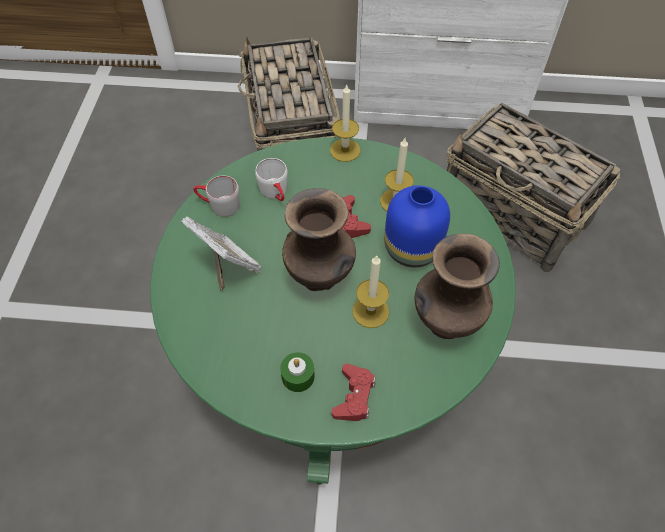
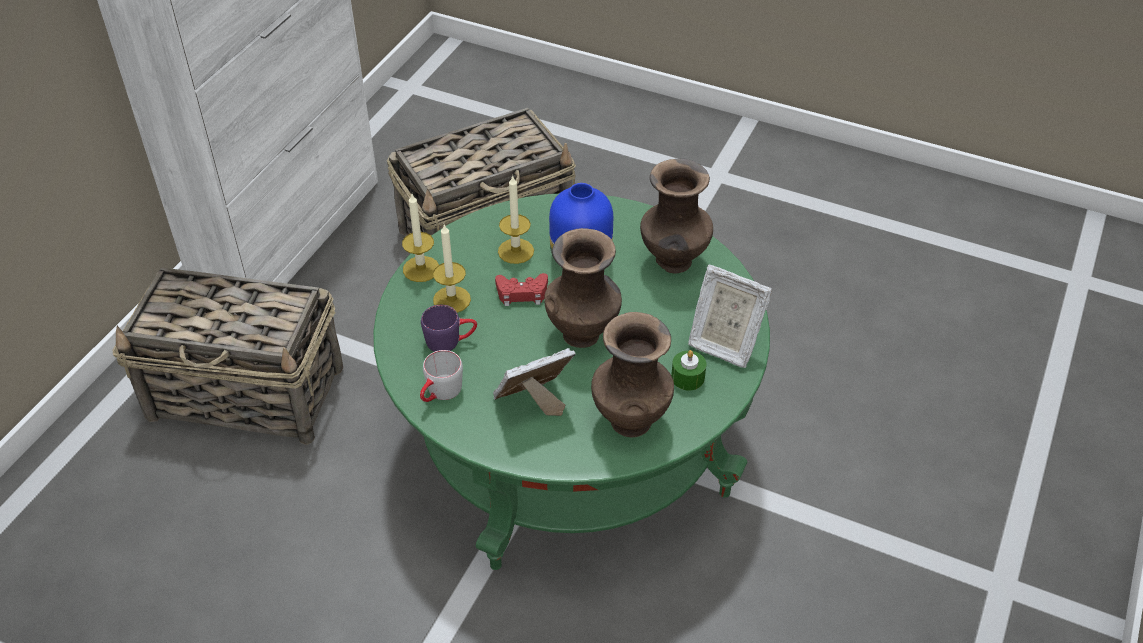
camera: 70 degrees left, 10 degrees down
(231, 343) = (630, 419): none -> brown vase
(276, 193) = (450, 340): white mug -> purple mug
(354, 396) = (723, 343): red game controller -> picture frame
(370, 311) = (639, 307): candle -> candle (452, 300)

